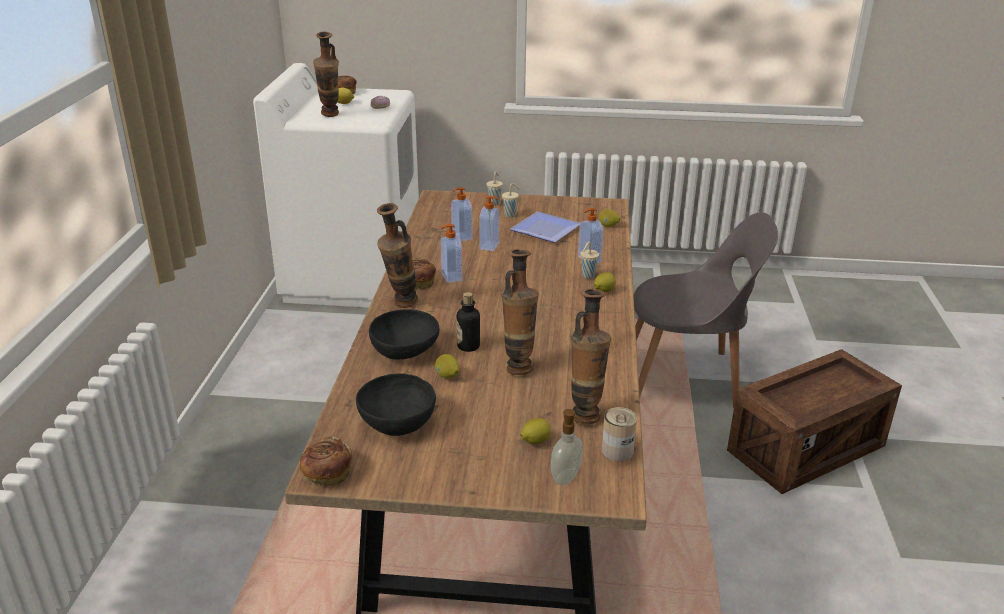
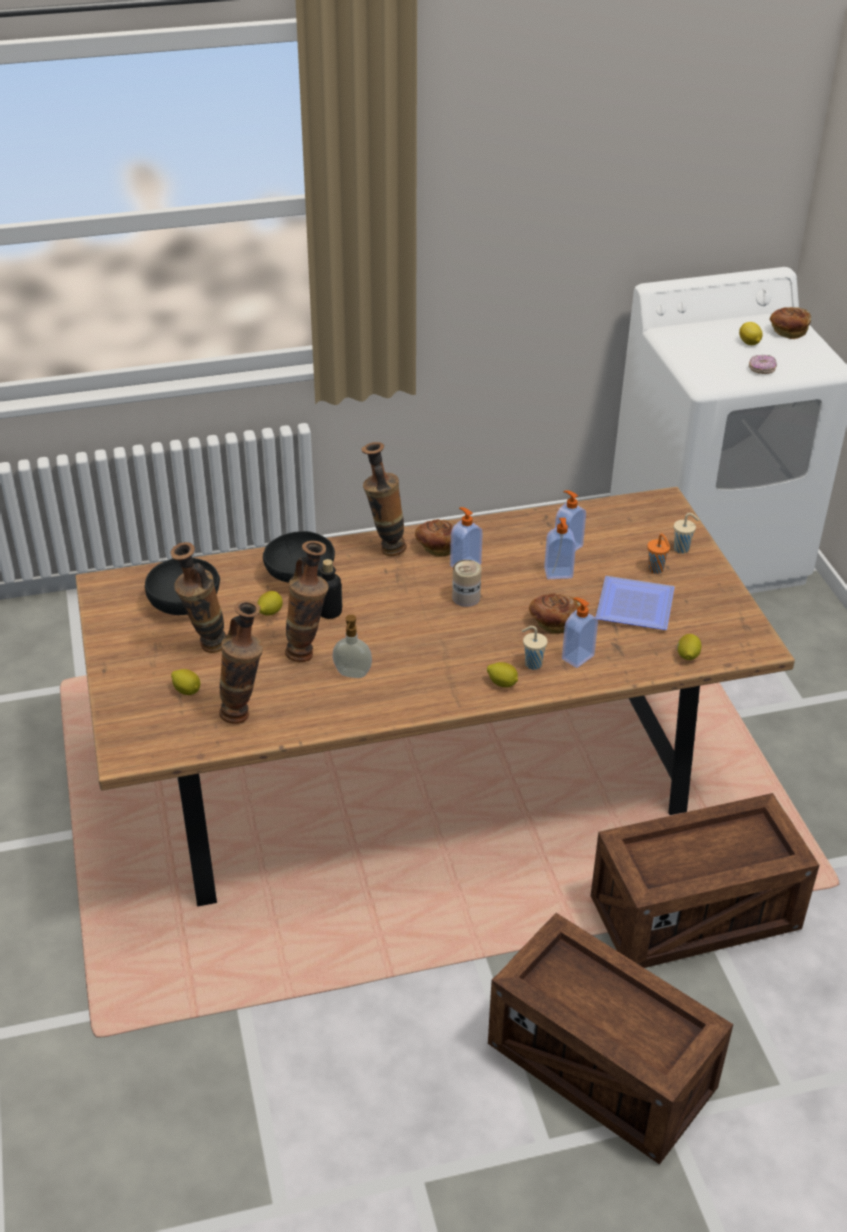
camera: 70 degrees right, 10 degrees up
(326, 473) = (103, 587): bread -> bread (553, 622)
(330, 116) = (696, 348): vase -> vase (205, 648)
(510, 215) = (656, 570): beige cup -> orange cup
(567, 478) = (140, 721): soap dispenser -> soap dispenser (352, 674)
(617, 451) = (191, 746): can -> can (466, 597)
(687, 378) = (694, 914): grey chair -> crate

